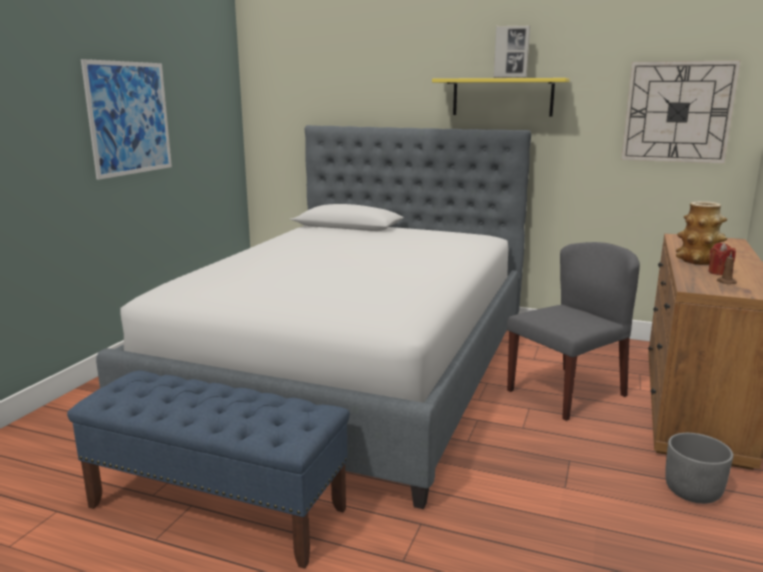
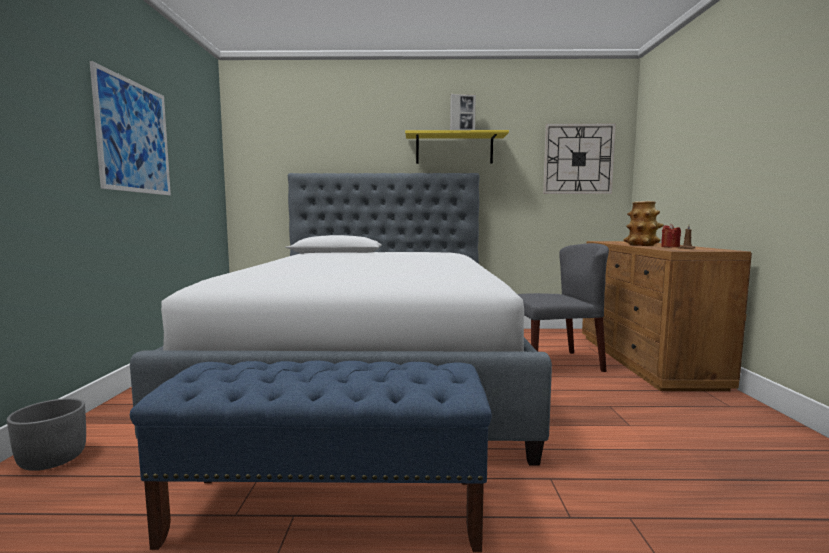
camera: 20 degrees left, 10 degrees down
(566, 392) = (555, 363): grey chair -> grey chair turned 45 degrees clockwise
(692, 492) = (715, 411): grey planter -> grey planter (52, 460)

